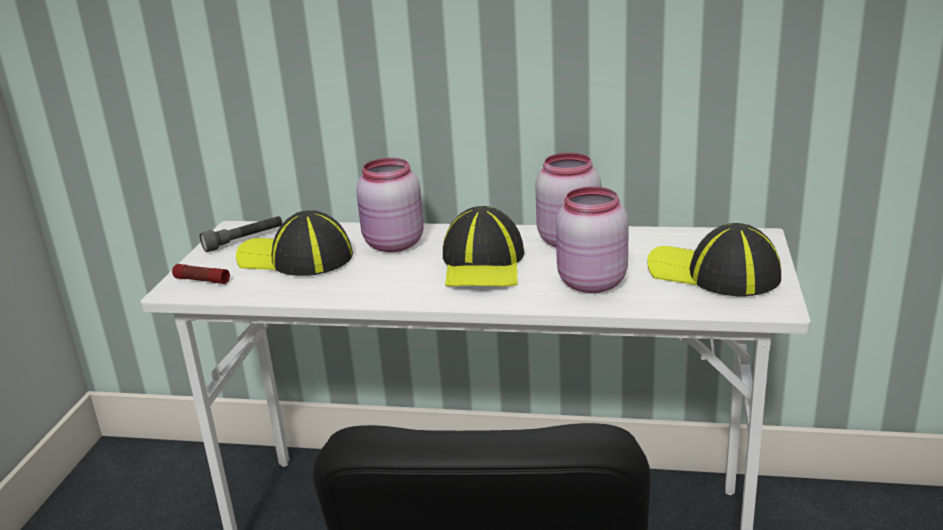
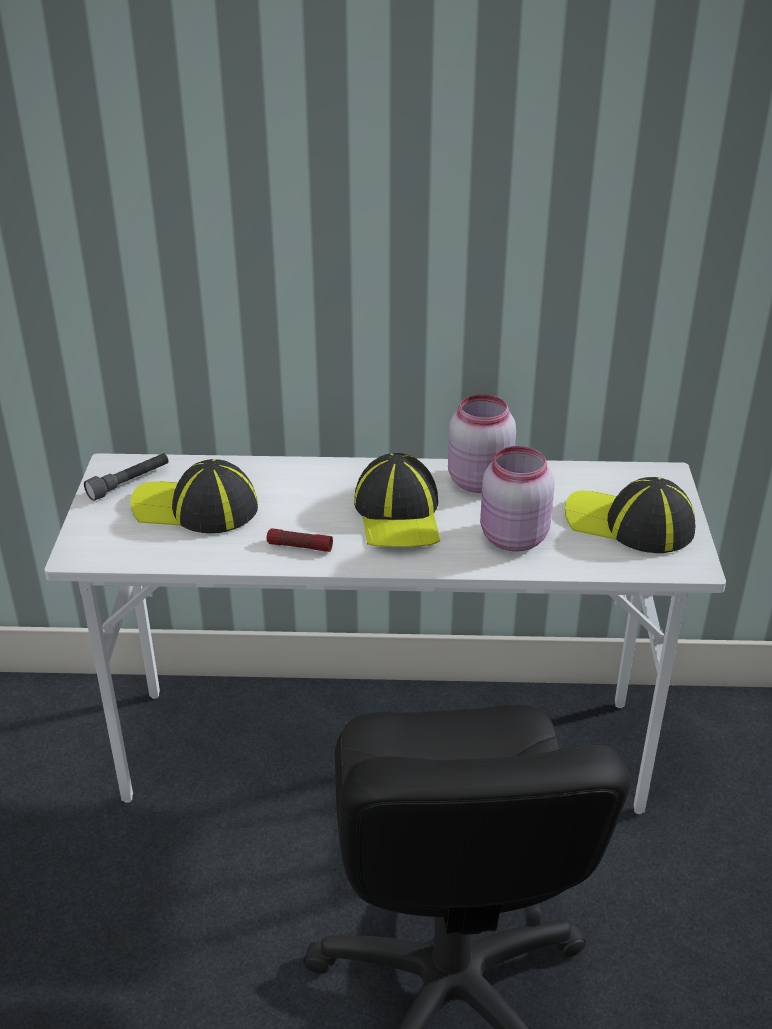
camera: 10 degrees left, 10 degrees up
(201, 281) = (102, 541): flashlight -> flashlight (299, 546)
(392, 244) = (295, 488): pink jar -> none

